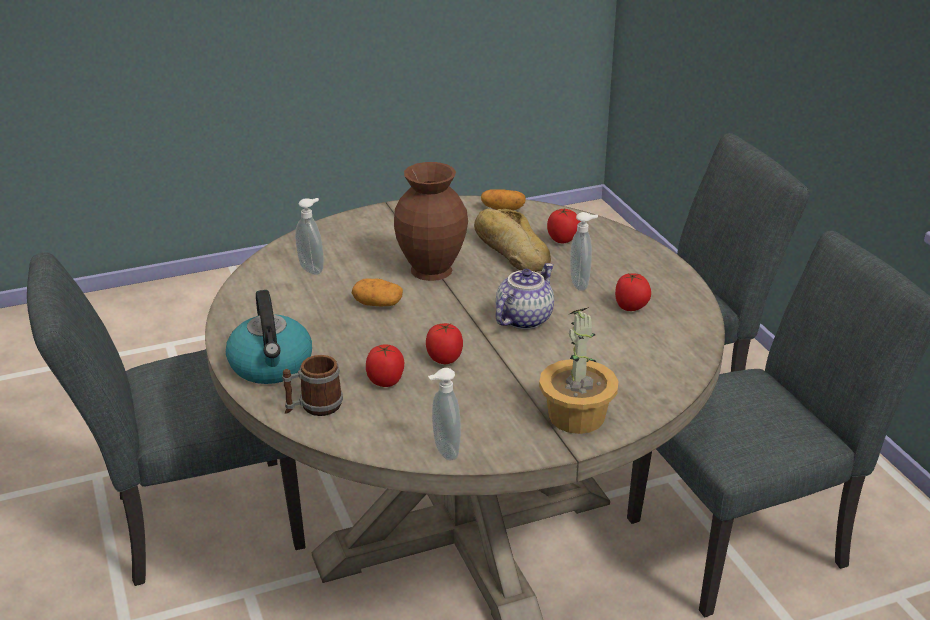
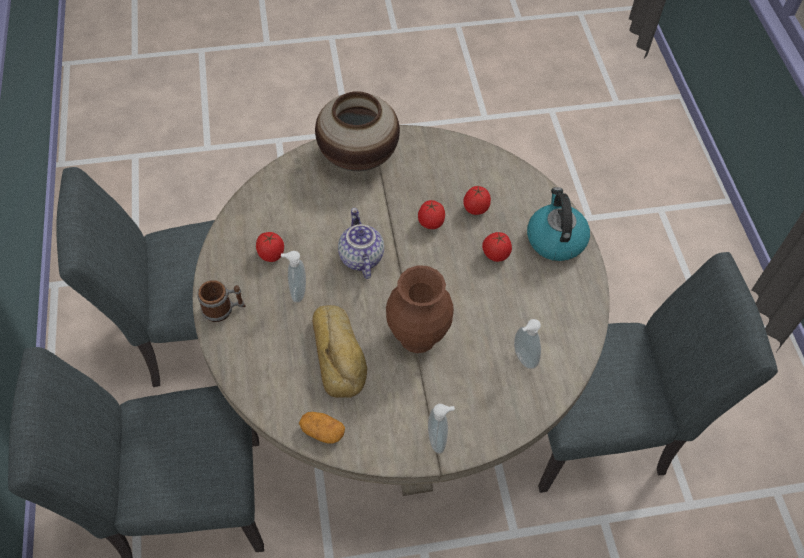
camera: 170 degrees left, 25 degrees up
(313, 407) = (526, 194): mug -> mug (223, 309)
(377, 304) = (470, 297): potato -> none
(444, 451) = (448, 145): soap dispenser -> soap dispenser (438, 439)
(523, 318) = (360, 257): teapot -> teapot turned 120 degrees clockwise
(563, 240) = (285, 361): tomato -> tomato (495, 255)
(577, 417) = (358, 157): potted plant -> vase

